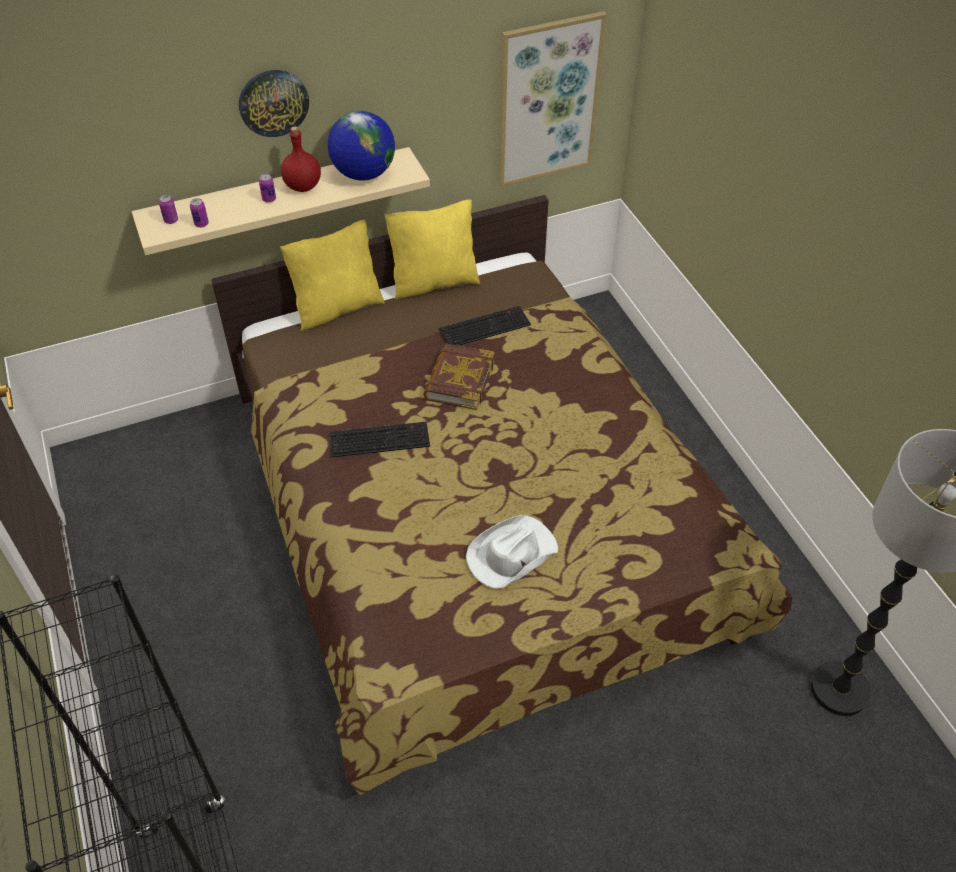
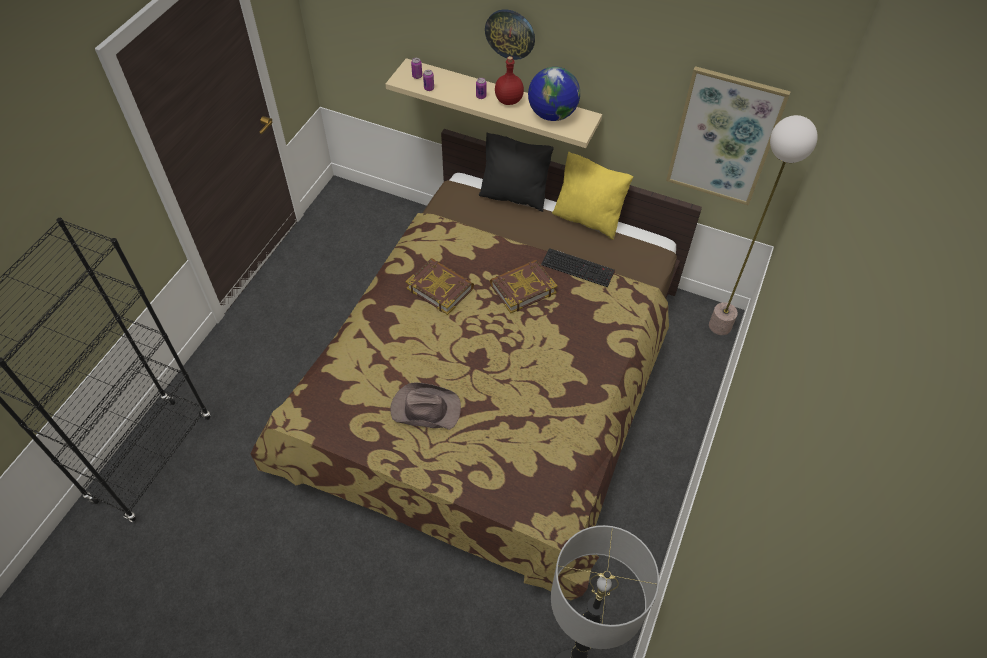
camera: 45 degrees right, 5 degrees up
(337, 307) = (514, 195): yellow pillow -> black pillow
(380, 439) = (440, 288): keyboard -> book
(511, 554) = (425, 409): white hat -> brown hat
(606, 316) = (720, 326): none -> floor lamp

